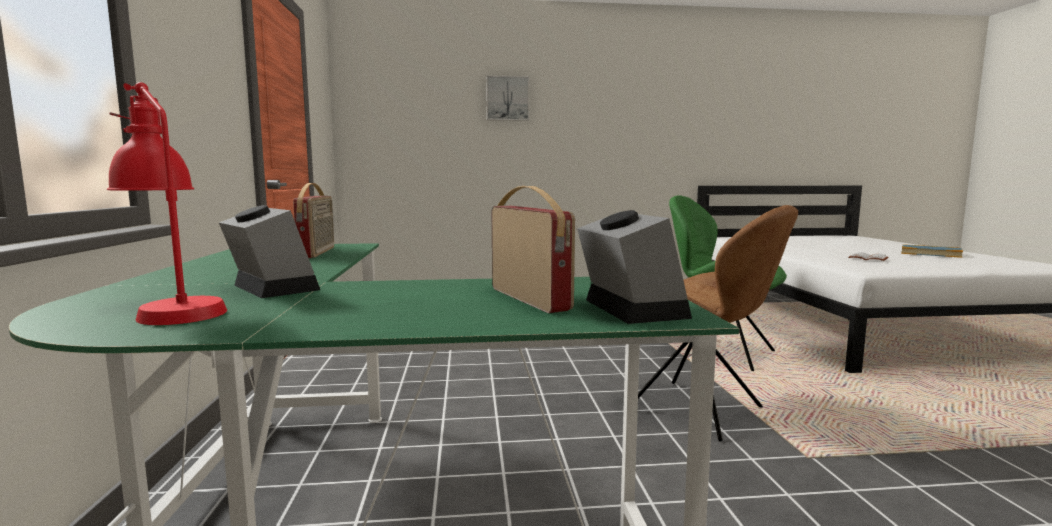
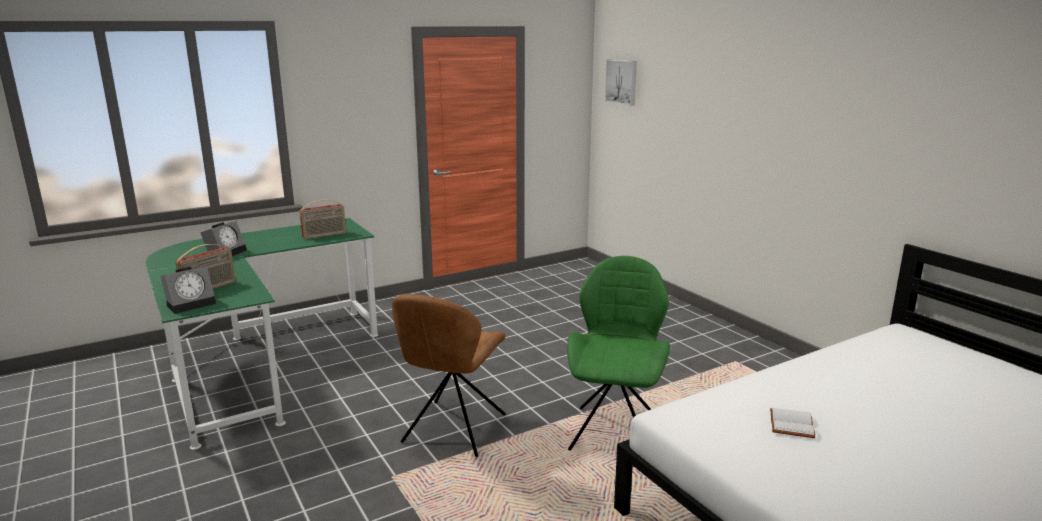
camera: 65 degrees right, 10 degrees up
(171, 309) = (188, 253): red table lamp -> none
(507, 98) = (708, 90): picture -> picture (622, 82)
(930, 253) = (950, 484): book -> none

